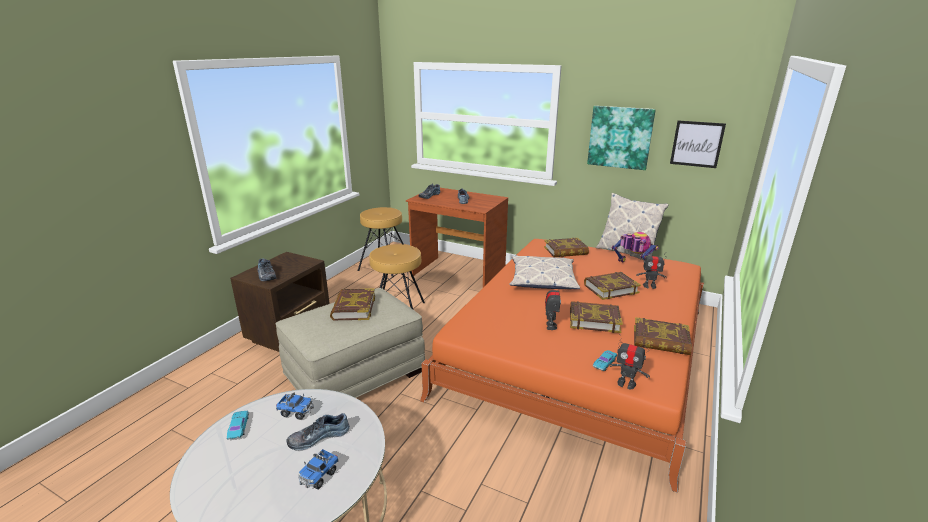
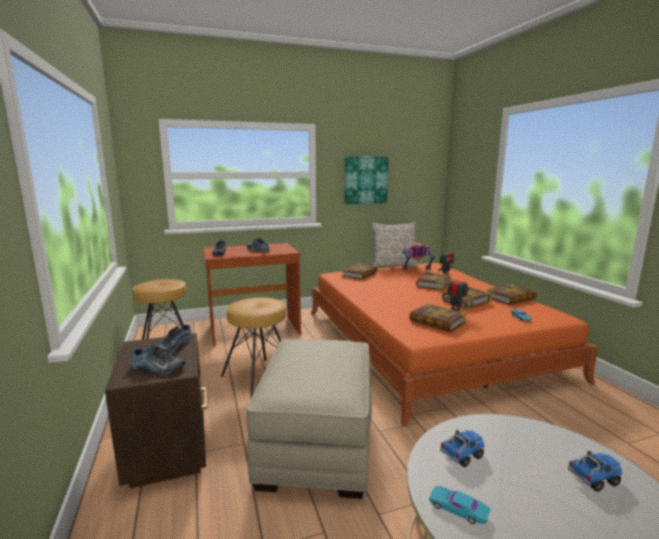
camera: 45 degrees left, 10 degrees down
(319, 436) = (521, 457): shoe -> shoe (172, 347)
(319, 476) = (594, 479): toy truck -> toy truck turned 90 degrees counterclockwise
(353, 308) = (309, 358): book -> book (437, 322)
(542, 279) = (387, 292): pillow -> none
(626, 383) = (550, 321): toy robot -> none
(697, 144) = (414, 180): picture -> none

